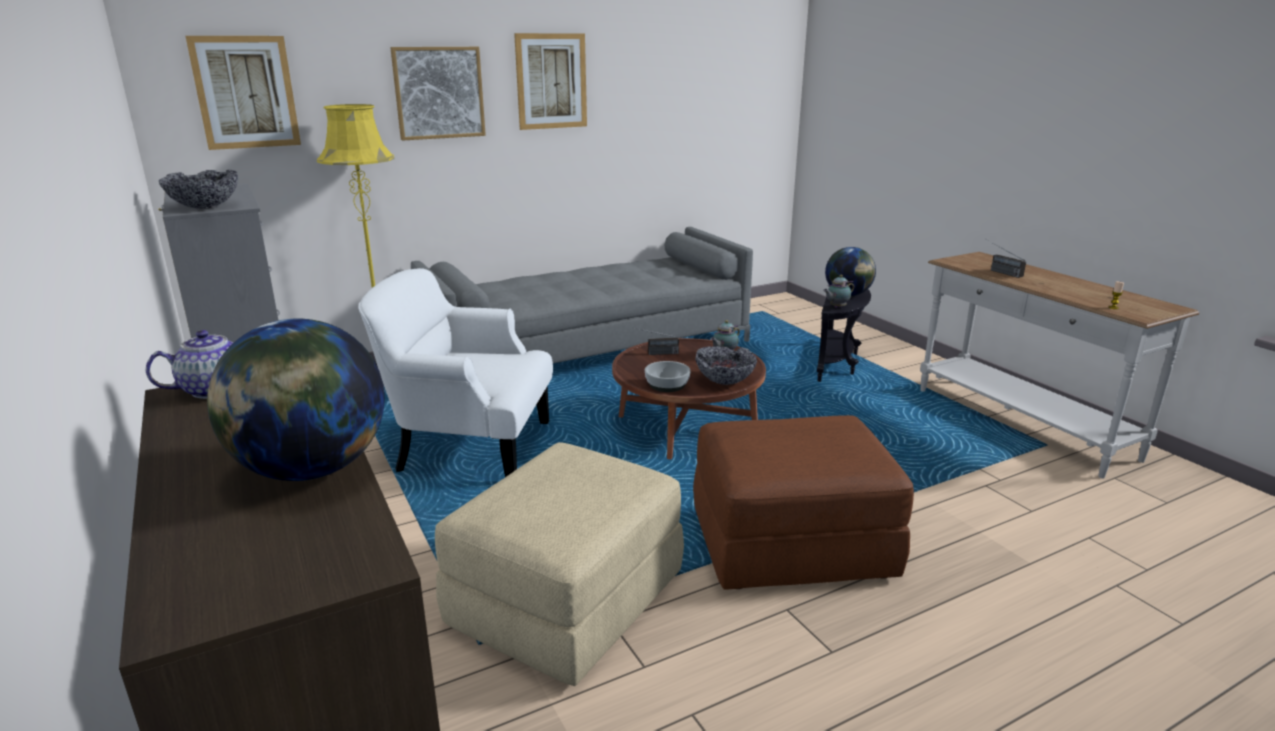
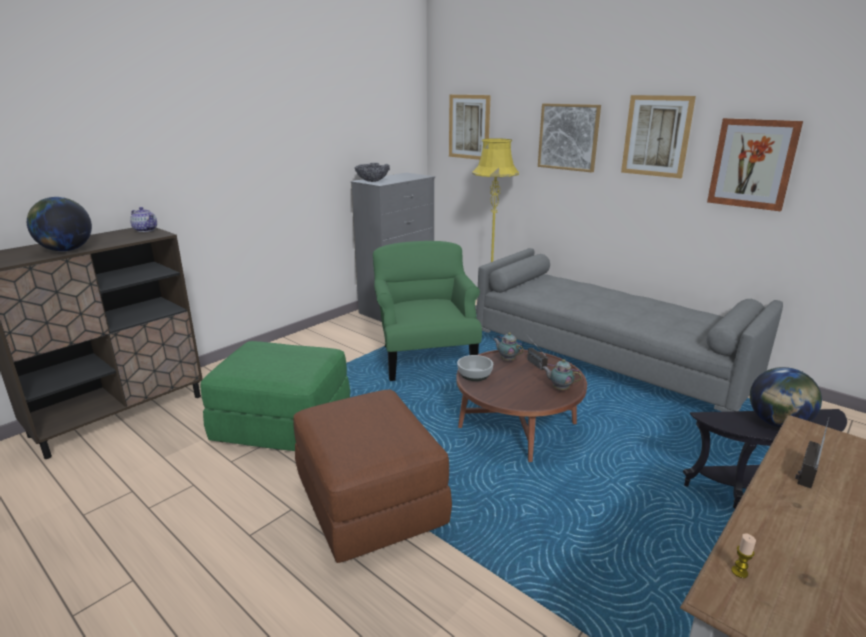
camera: 70 degrees right, 0 degrees up
(469, 447) = (425, 357): white armchair -> green armchair
(567, 602) = (282, 425): beige ottoman -> green ottoman
(645, 101) = (752, 164): none -> picture
(725, 381) = (505, 396): bowl -> none
(836, 307) = (719, 419): teapot -> teapot (507, 359)

